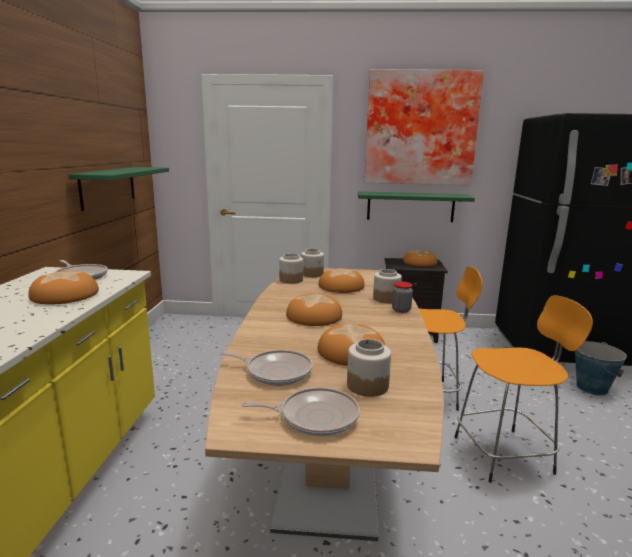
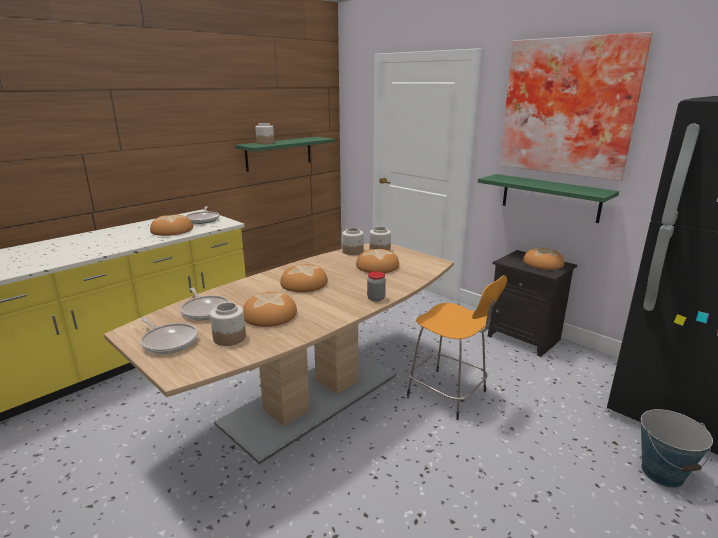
camera: 40 degrees right, 5 degrees up
(386, 299) = (387, 286): jar -> jar (265, 143)
(505, 454) = (441, 471): orange stool -> none

